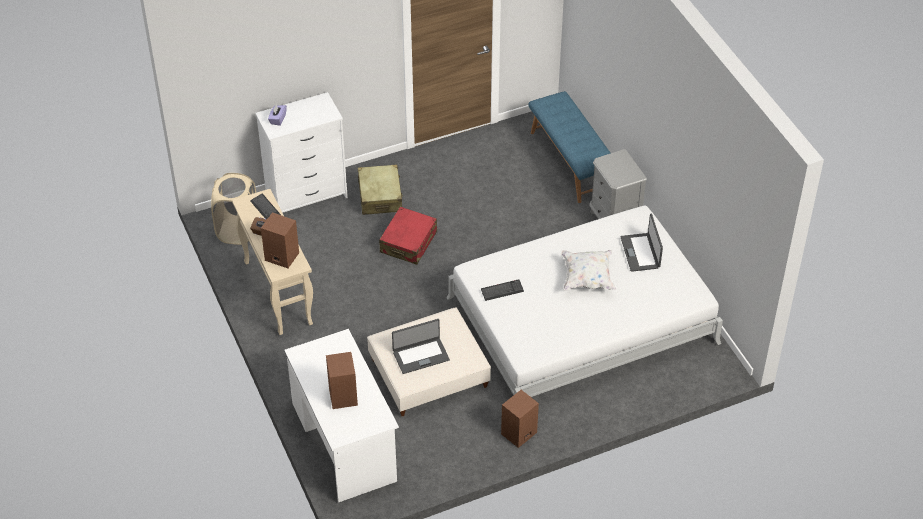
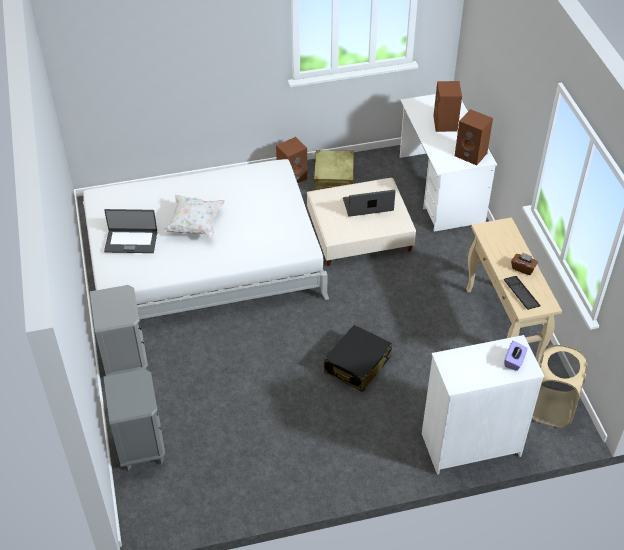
camera: 170 degrees left, 0 degrees up
(281, 256) = (503, 240): brown speaker -> brown speaker (471, 154)
(380, 196) = (382, 429): beige suitcase -> beige suitcase (333, 179)
(408, 242) = (357, 365): red suitcase -> black suitcase
(502, 291) = (281, 224): keyboard -> none
(571, 161) = (140, 445): blue bench -> grey nightstand
(640, 252) = (131, 241): laptop -> laptop turned 90 degrees clockwise

